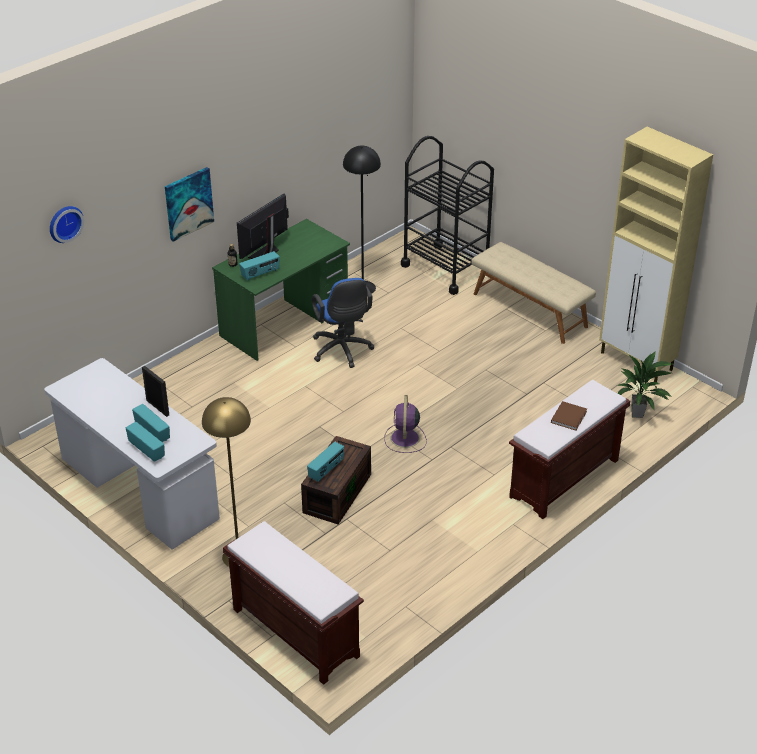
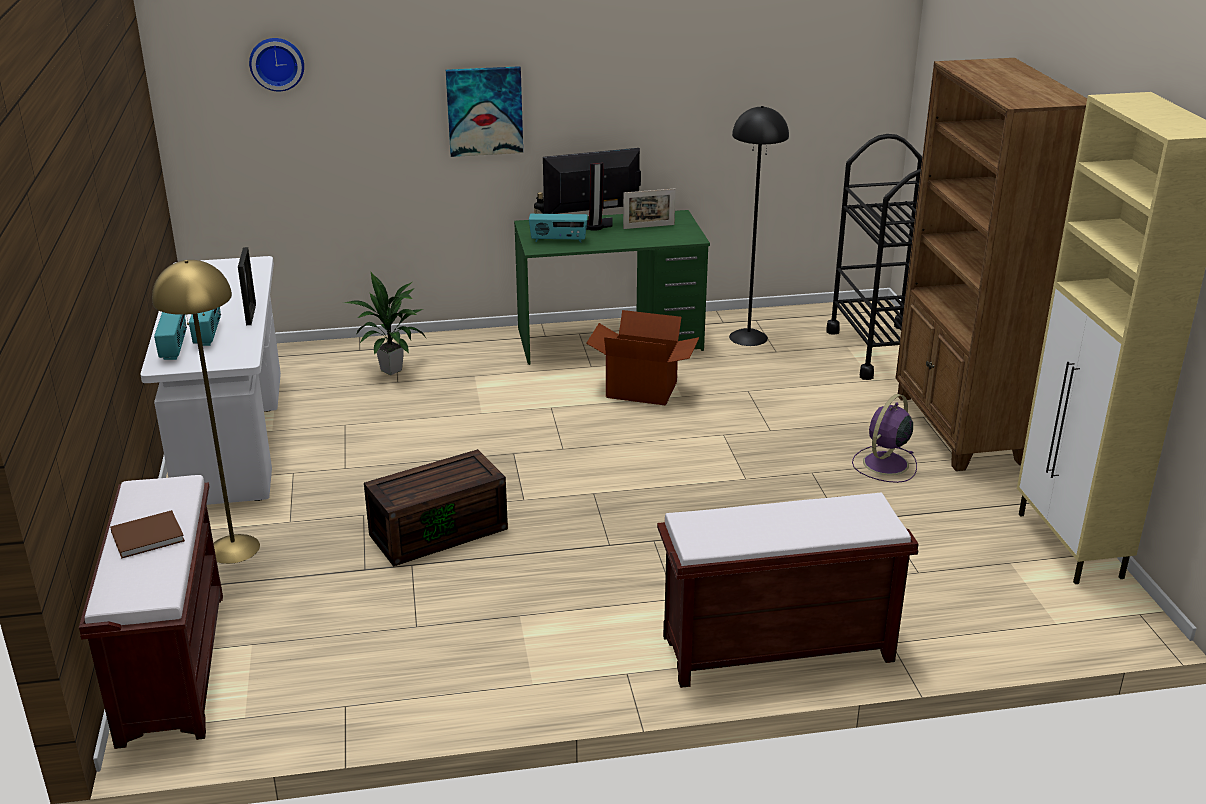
camera: 35 degrees right, 10 degrees down
(300, 242) = (648, 226): none -> picture frame
(326, 470) = (414, 480): radio -> none
(342, 351) = (642, 389): blue office chair -> cardboard box
(405, 439) = (602, 507): purple fan -> purple fan (884, 464)
(530, 310) = (959, 429): beige bench -> brown bookcase
(569, 416) = (782, 522): brown book -> brown book (150, 536)
(638, 414) = (998, 614): potted plant -> potted plant (391, 371)

